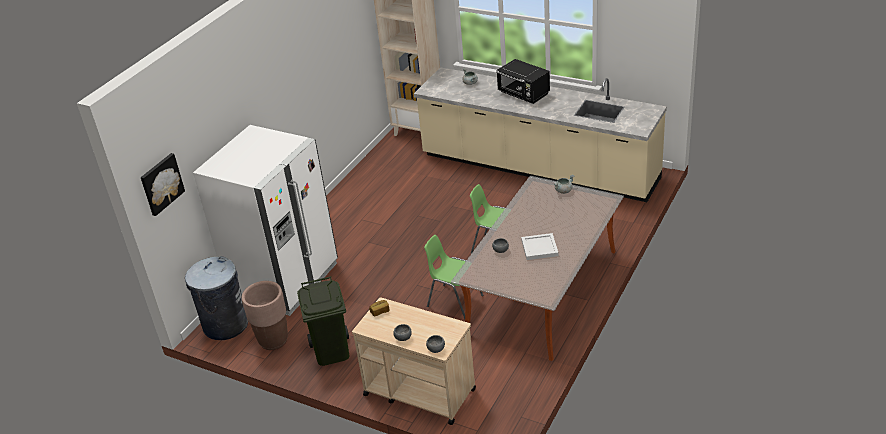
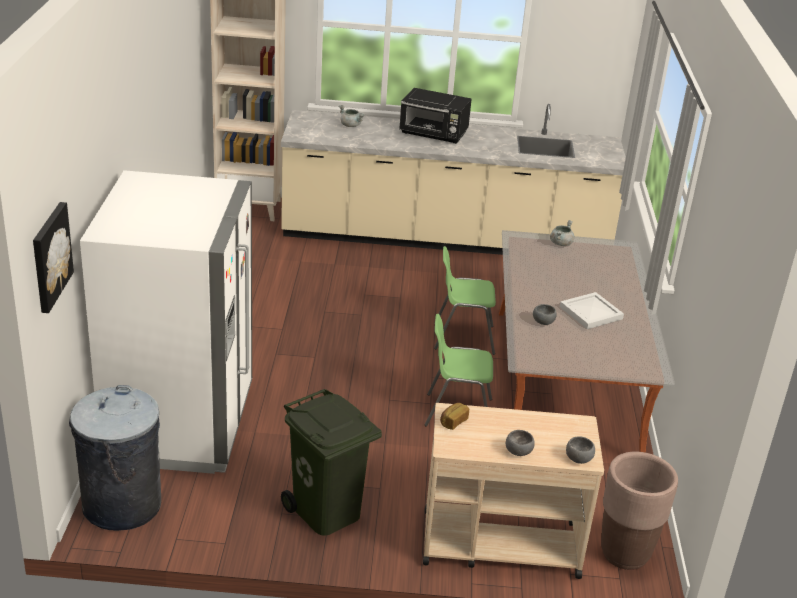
camera: 30 degrees left, 5 degrees down
(273, 341) = (222, 514): brown planter -> brown planter (625, 554)

